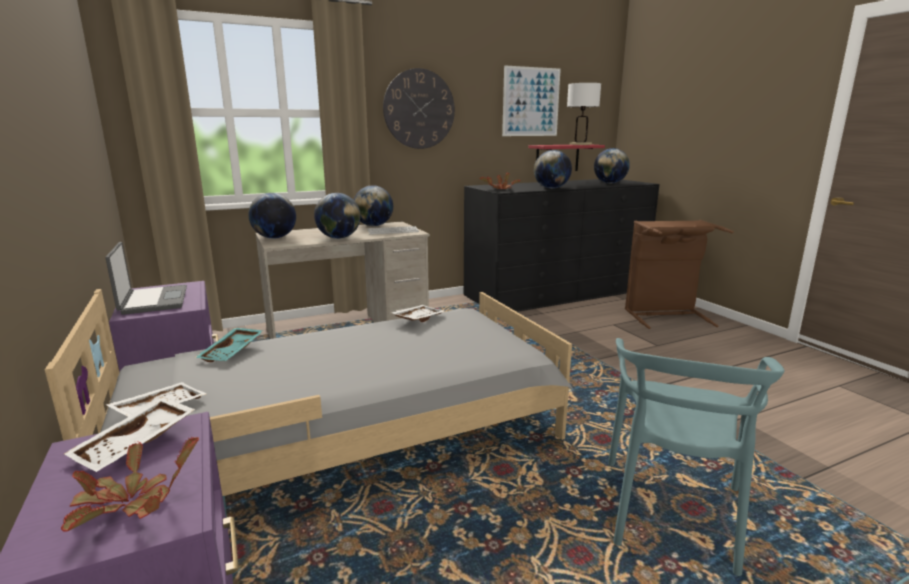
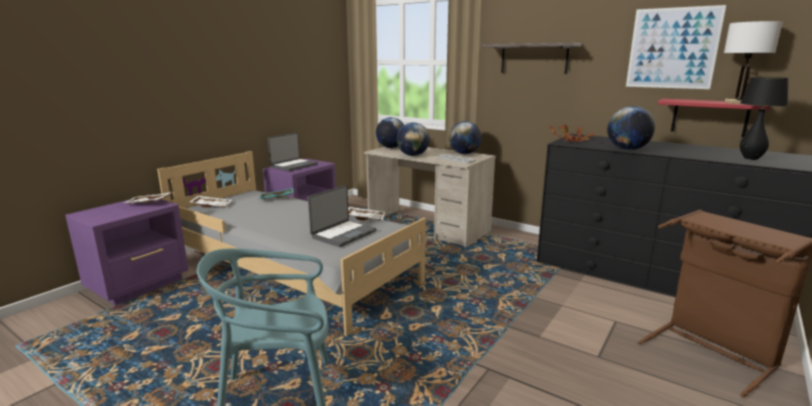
camera: 60 degrees right, 0 degrees up
(128, 505) = (107, 214): potted plant -> none
(419, 109) = (534, 58): wall clock -> shelf
(458, 338) = (343, 234): none -> laptop
(610, 183) = (750, 158): globe -> black table lamp

